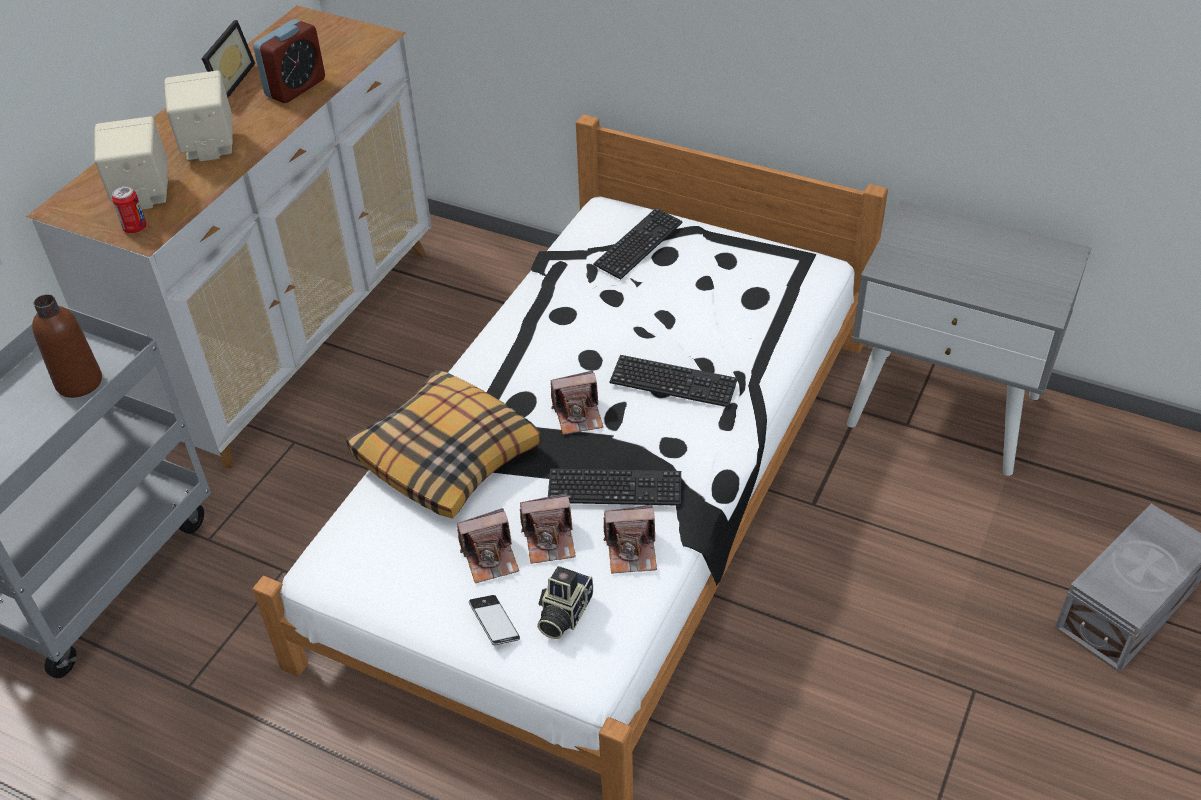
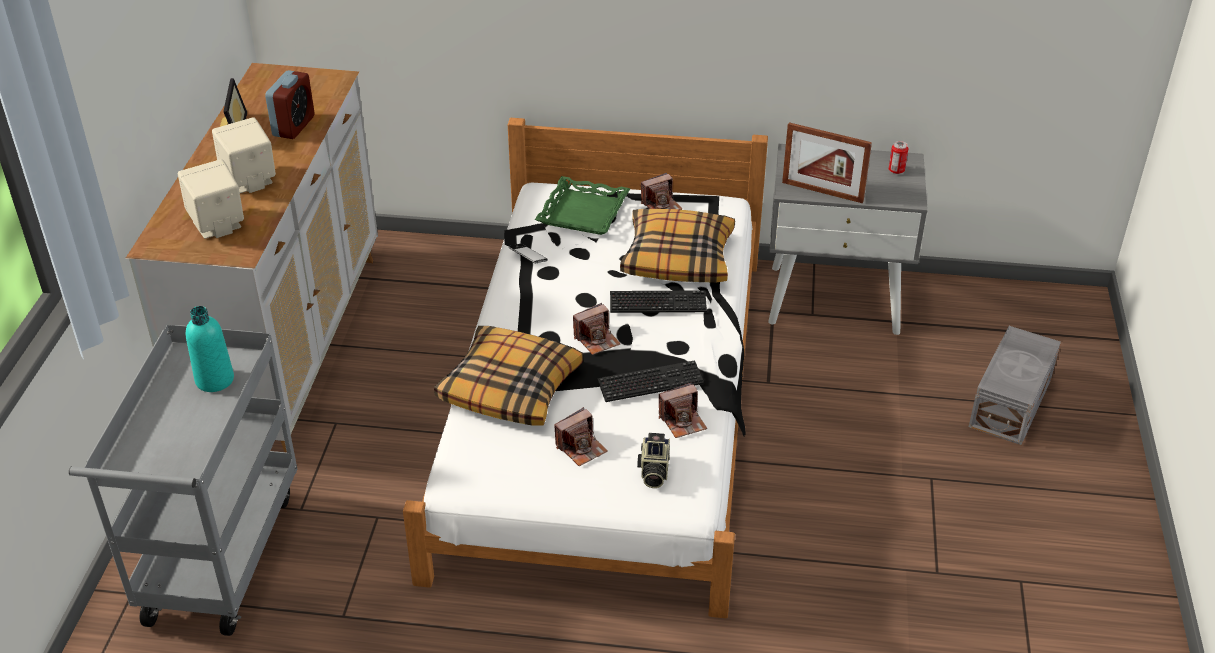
camera: 20 degrees left, 5 degrees down
(79, 382) = (214, 380): brown bottle -> turquoise bottle
(135, 228) = (228, 250): can -> can (896, 170)
(494, 623) = (606, 489): phone -> phone (528, 256)
(550, 541) = (619, 427): camera -> camera (661, 205)
(638, 245) = (582, 212): keyboard -> green tray
(728, 326) = (678, 257): none -> pillow
(929, 277) = (822, 192): none -> picture frame

